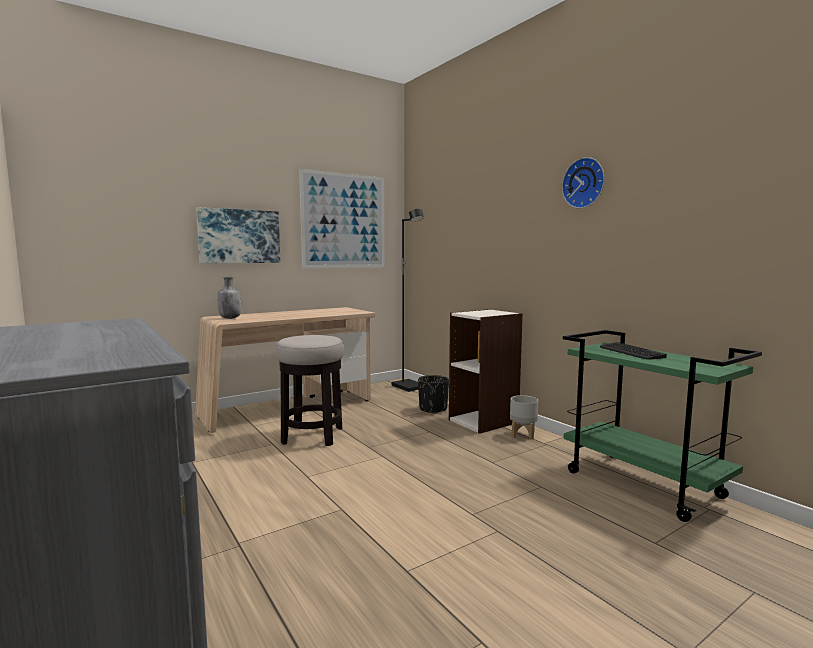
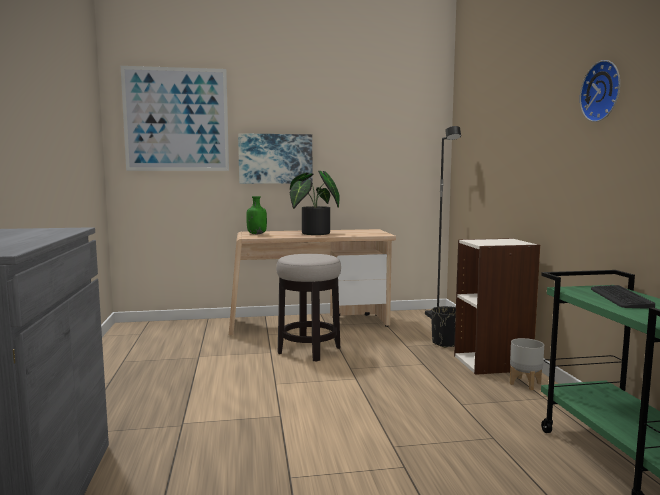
camera: 25 degrees right, 0 degrees up
(230, 318) = (257, 234): grey bottle -> green bottle
(290, 315) = (312, 234): none -> potted plant
(344, 221) = (381, 141): picture -> picture (176, 119)

